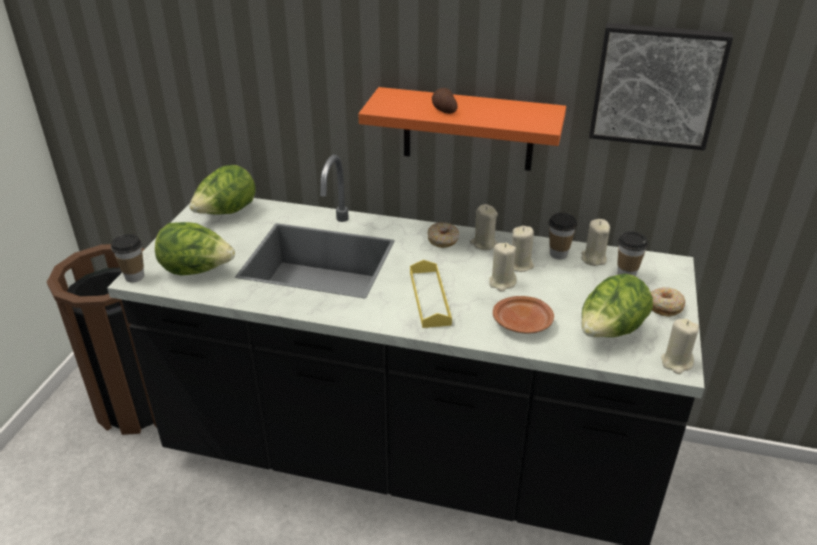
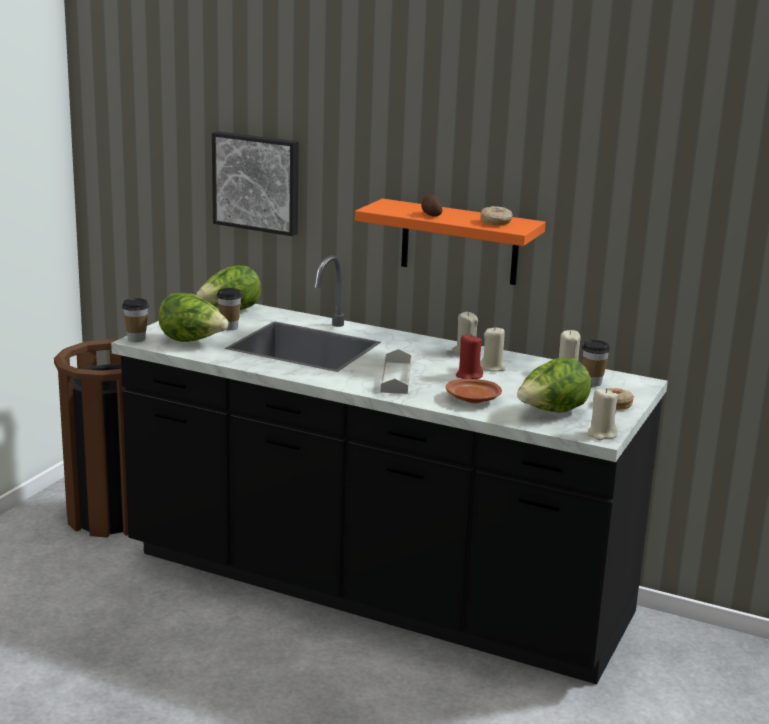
camera: 10 degrees right, 15 degrees down
(429, 298) = (396, 377): yellow tray -> grey tray
(443, 240) = (427, 346): donut -> donut (496, 222)
(502, 283) = (468, 376): beige candle -> red candle
(558, 254) = (534, 365): cup -> cup (229, 327)
(656, 85) = (622, 205): picture -> picture (257, 182)

